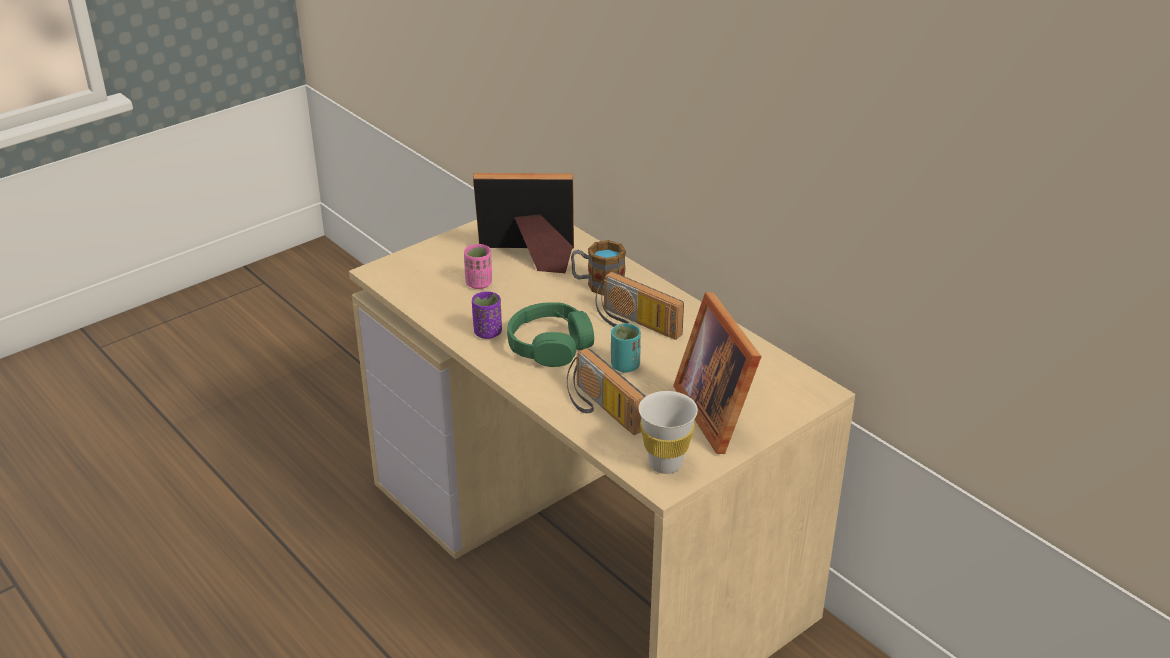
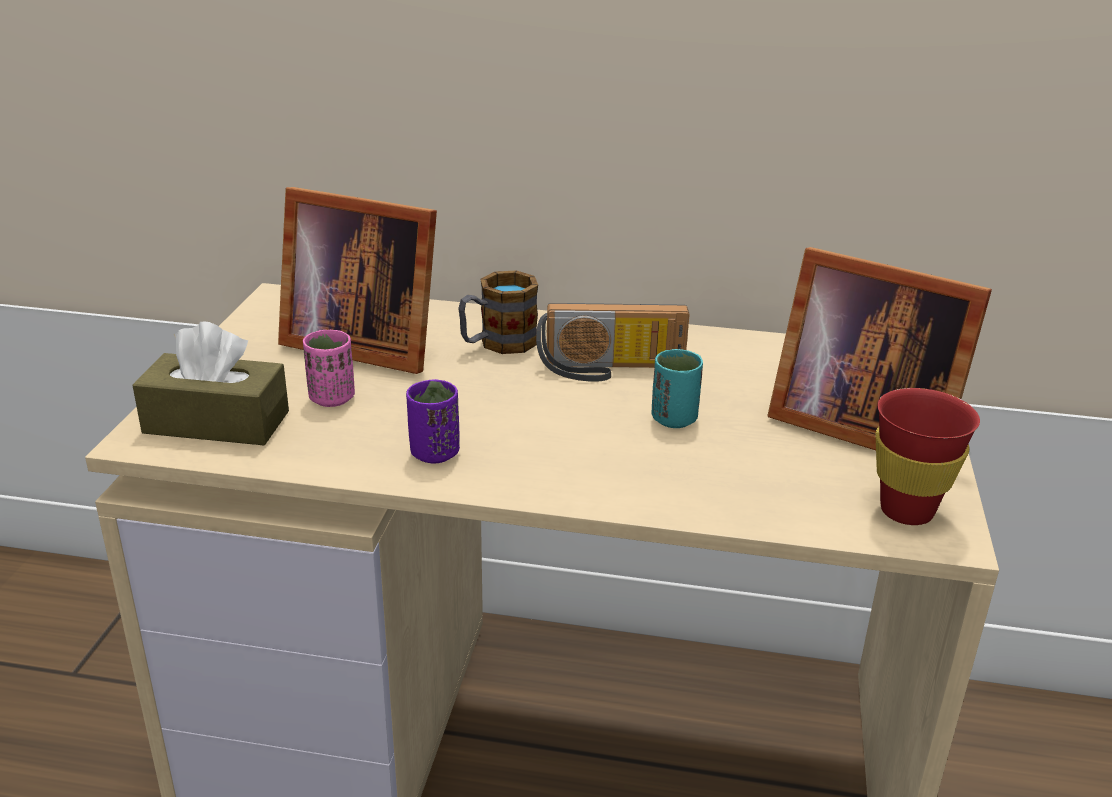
camera: 40 degrees left, 5 degrees down
(416, 275) = (216, 422): none -> brown tissue box
(530, 257) = (360, 343): picture frame -> picture frame turned 120 degrees counterclockwise
(550, 345) = (544, 434): green headphones -> none
(600, 409) = (728, 483): radio -> none
(665, 464) = (906, 511): white cup -> red cup

